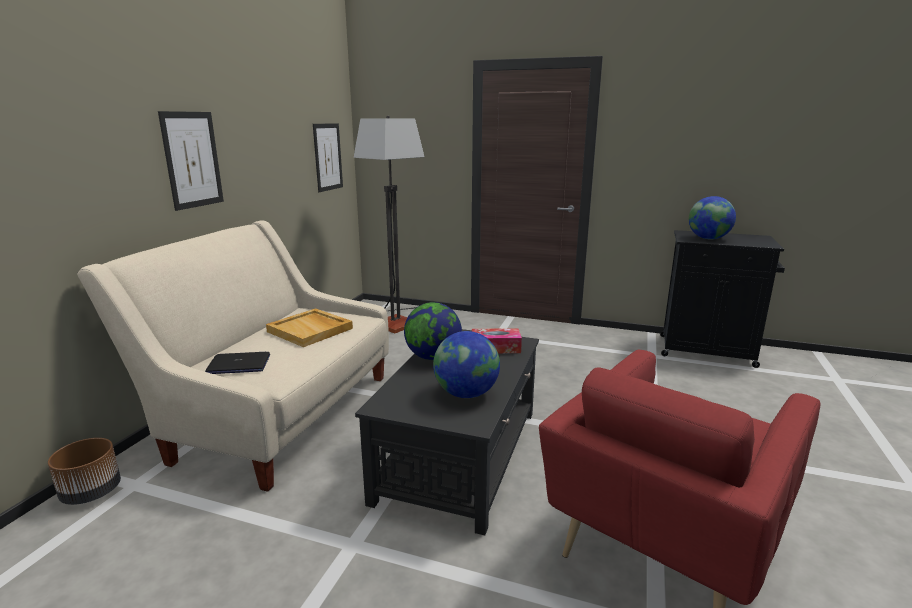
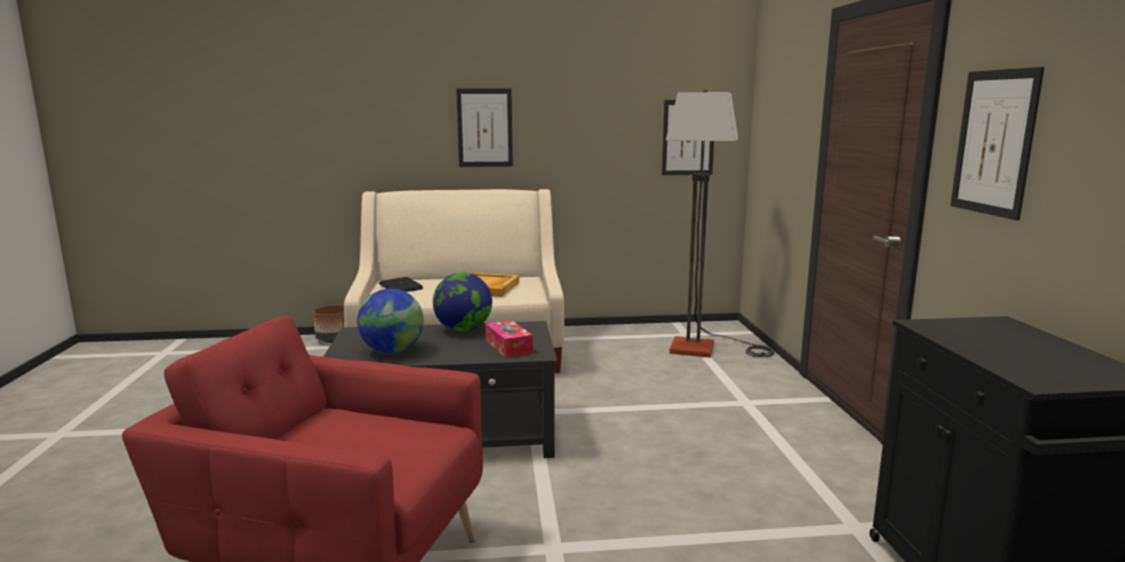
camera: 65 degrees right, 5 degrees down
(648, 148) = (994, 142): none -> picture
(708, 239) = (976, 337): globe -> none

